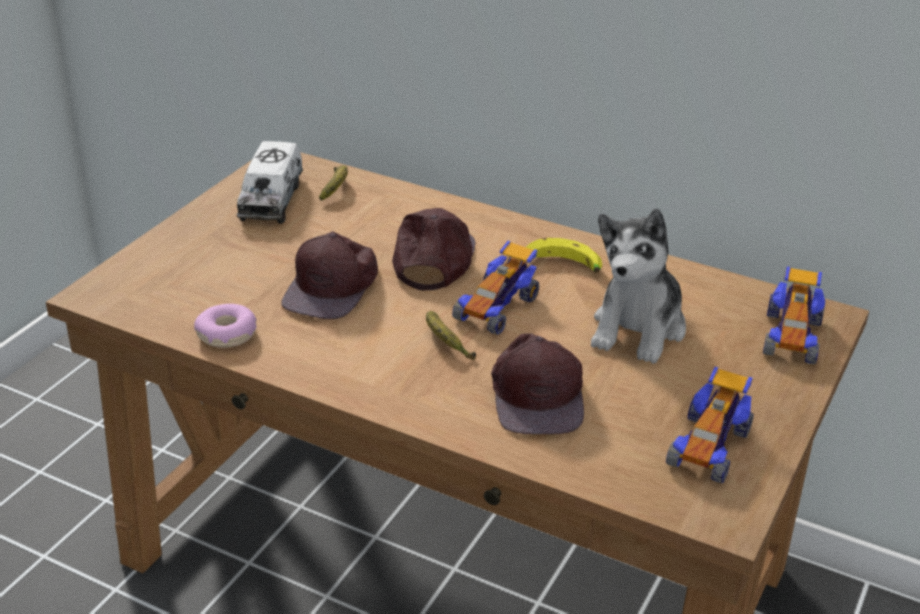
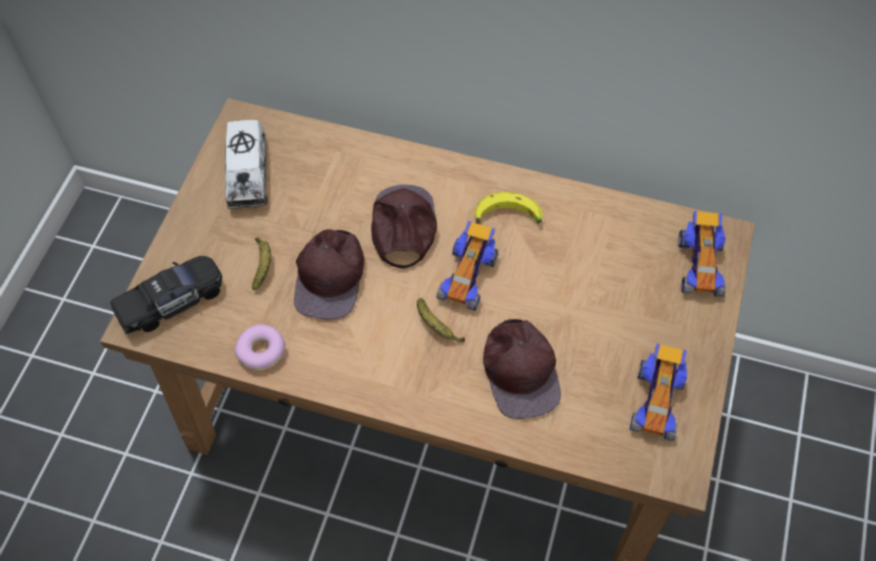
camera: 10 degrees left, 25 degrees up
(142, 281) = (172, 301): none -> black toy car
(335, 188) = (298, 149): banana -> banana (262, 265)
(638, 328) = (582, 280): plush toy -> none

